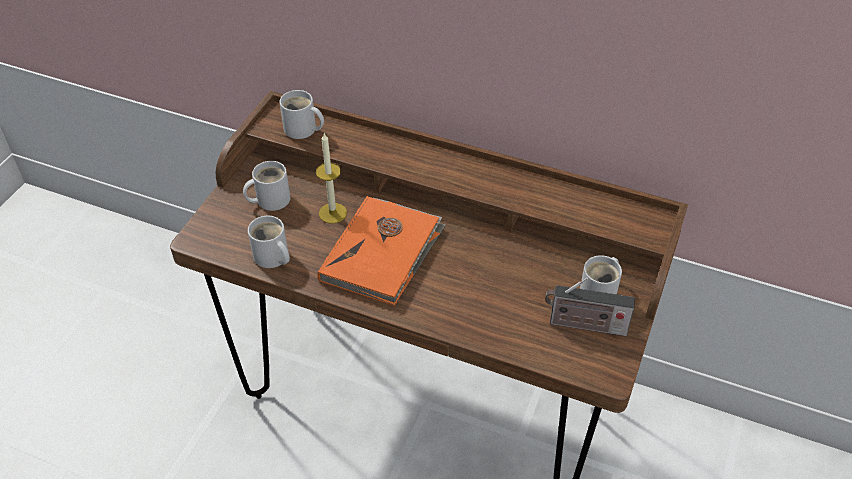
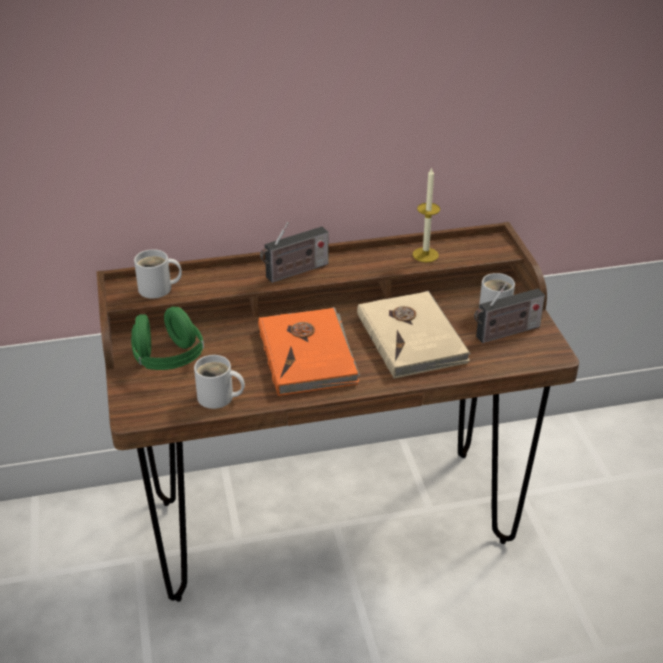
camera: 35 degrees left, 10 degrees down
(270, 199) = (168, 359): white mug -> green headphones
(332, 213) = (235, 345): candle -> candle (425, 255)
(428, 165) = (295, 272): none -> radio
(490, 283) = (412, 337): none -> beige book

